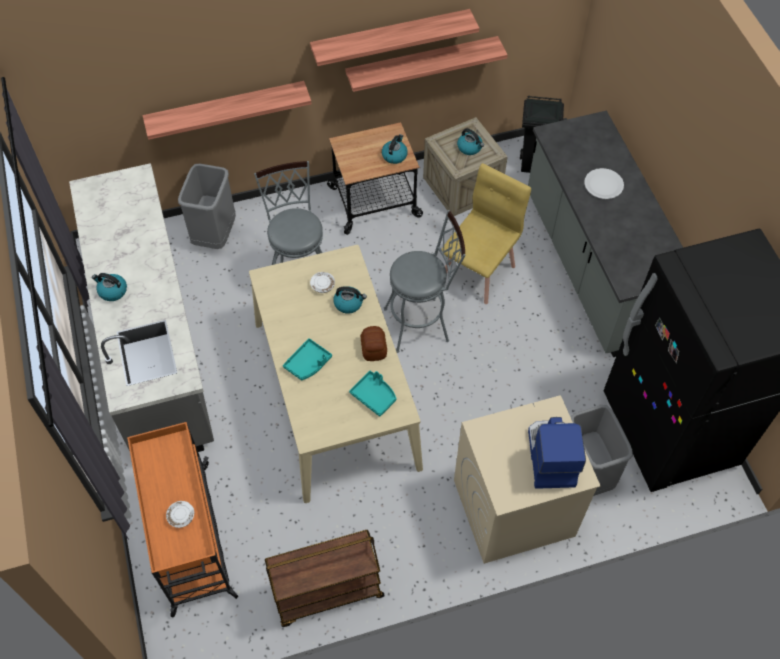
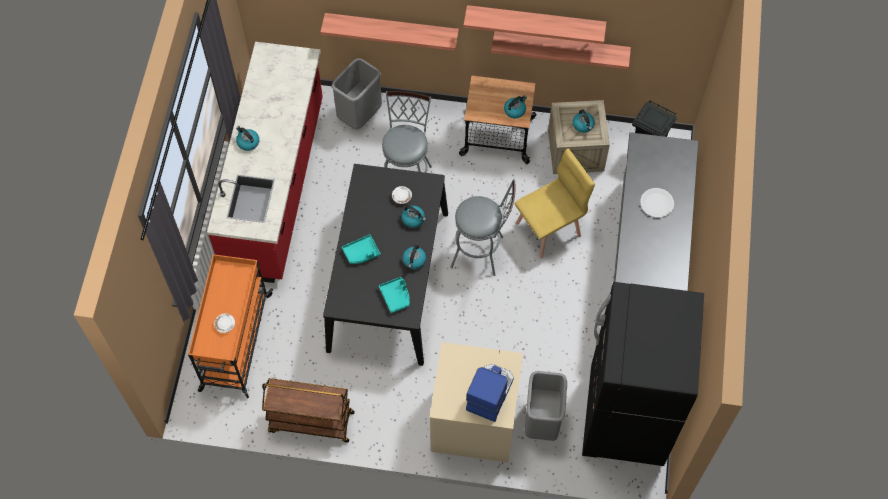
camera: 25 degrees right, 5 degrees up
(156, 343) = (276, 186): grey counter -> red counter
(335, 393) = (388, 280): beige dining table -> black dining table
(374, 348) = (414, 260): bread -> kettle

